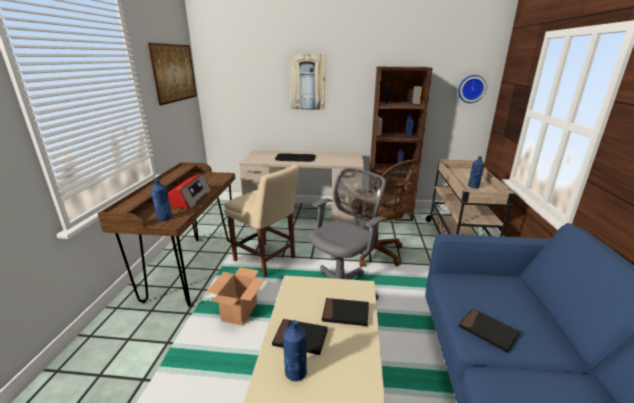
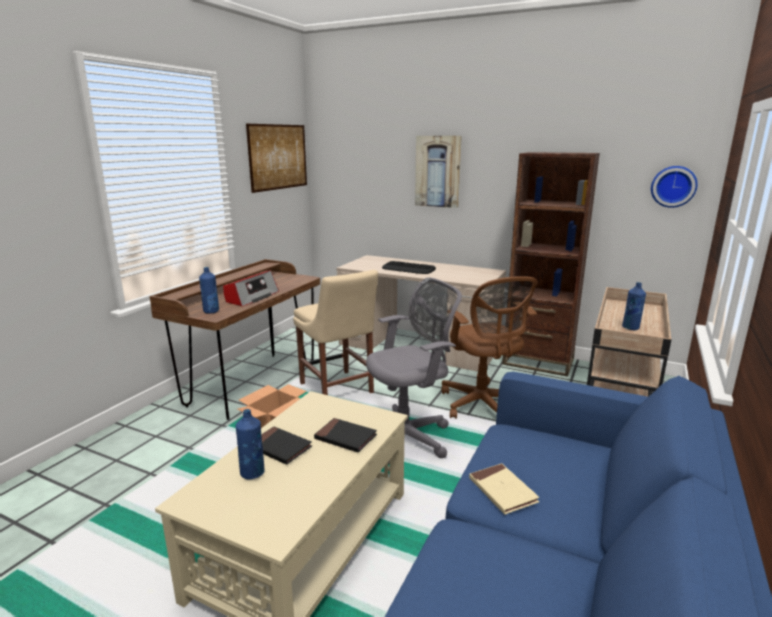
camera: 20 degrees right, 5 degrees down
(487, 331) = (502, 491): black book -> beige book

